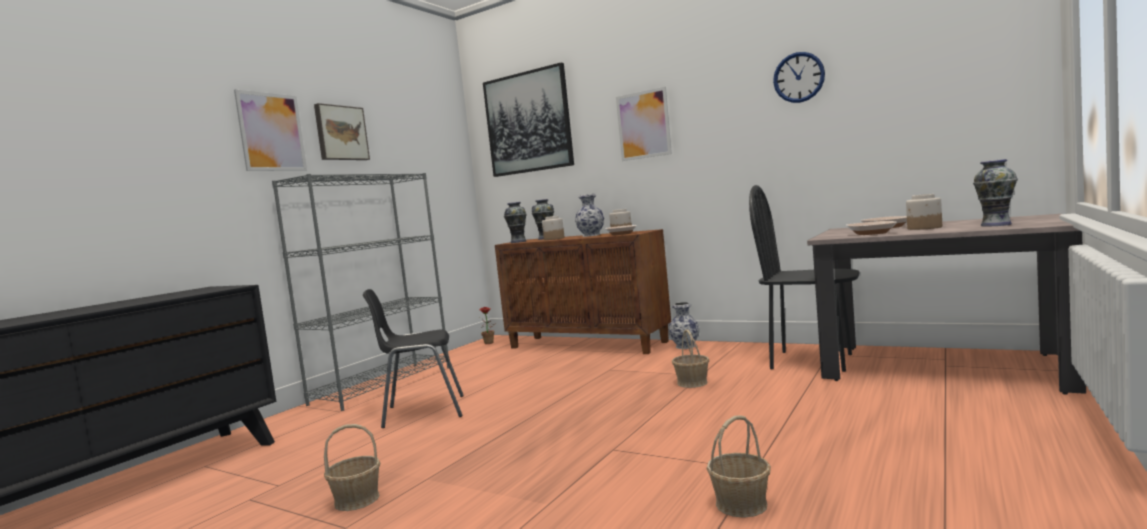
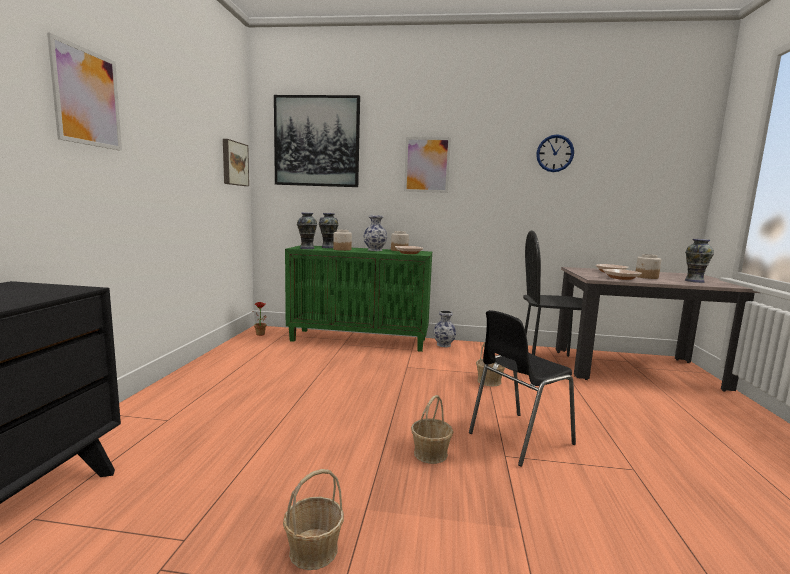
camera: 25 degrees left, 5 degrees up
(340, 133) = (153, 115): picture -> picture (234, 163)
(383, 385) = (189, 383): grey bookcase -> none
(422, 412) = (270, 418): black chair -> black chair (517, 439)
(588, 344) = (360, 340): brown cabinet -> green cabinet
(741, 504) = (667, 508): basket -> basket (431, 453)

